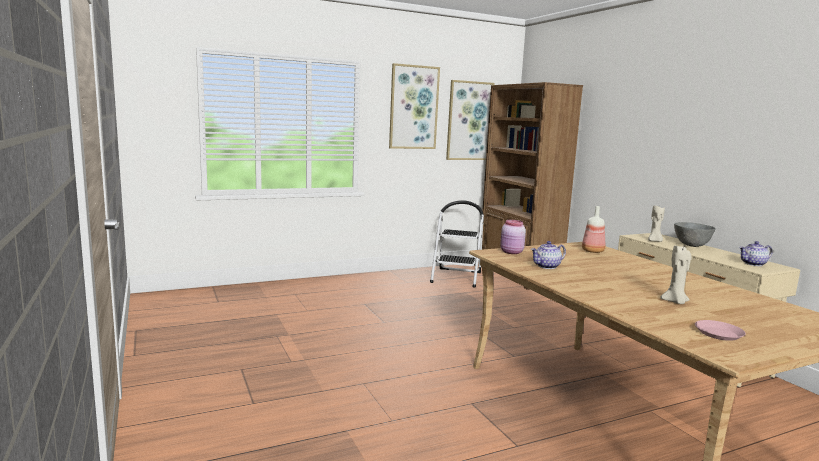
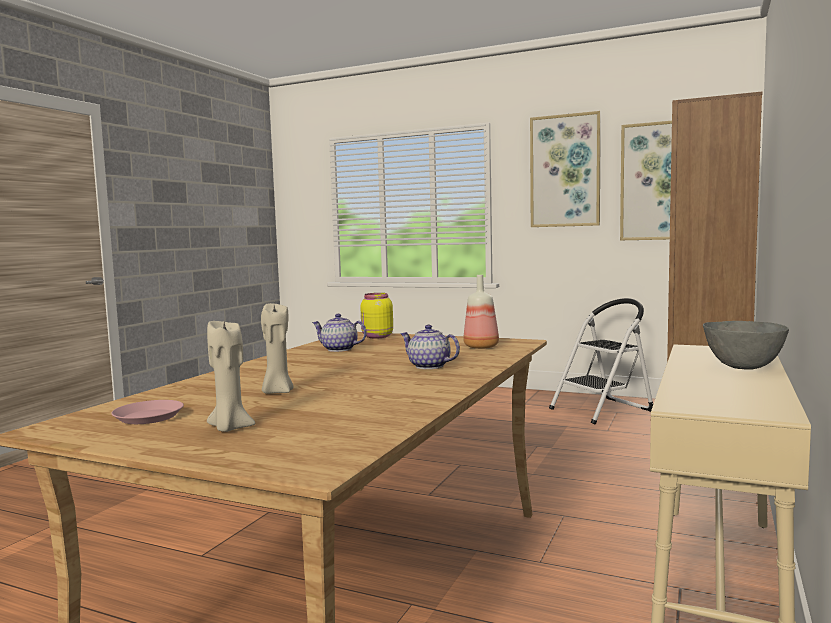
camera: 50 degrees right, 5 degrees down
(511, 252) = (376, 337): pink jar -> yellow jar
(654, 241) = (694, 355): beige candle -> beige candle (229, 428)
(753, 264) = (724, 400): teapot -> teapot (428, 366)

